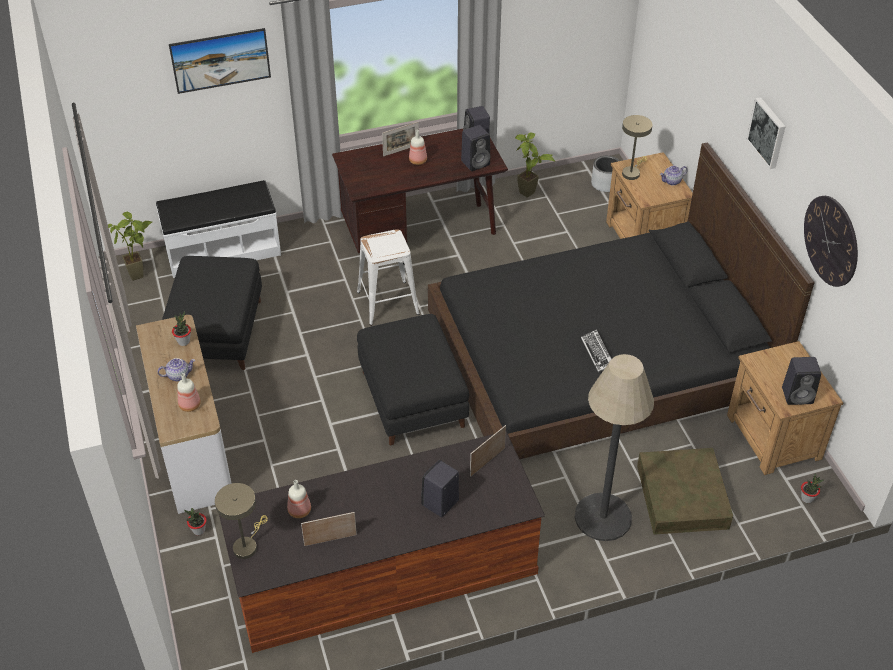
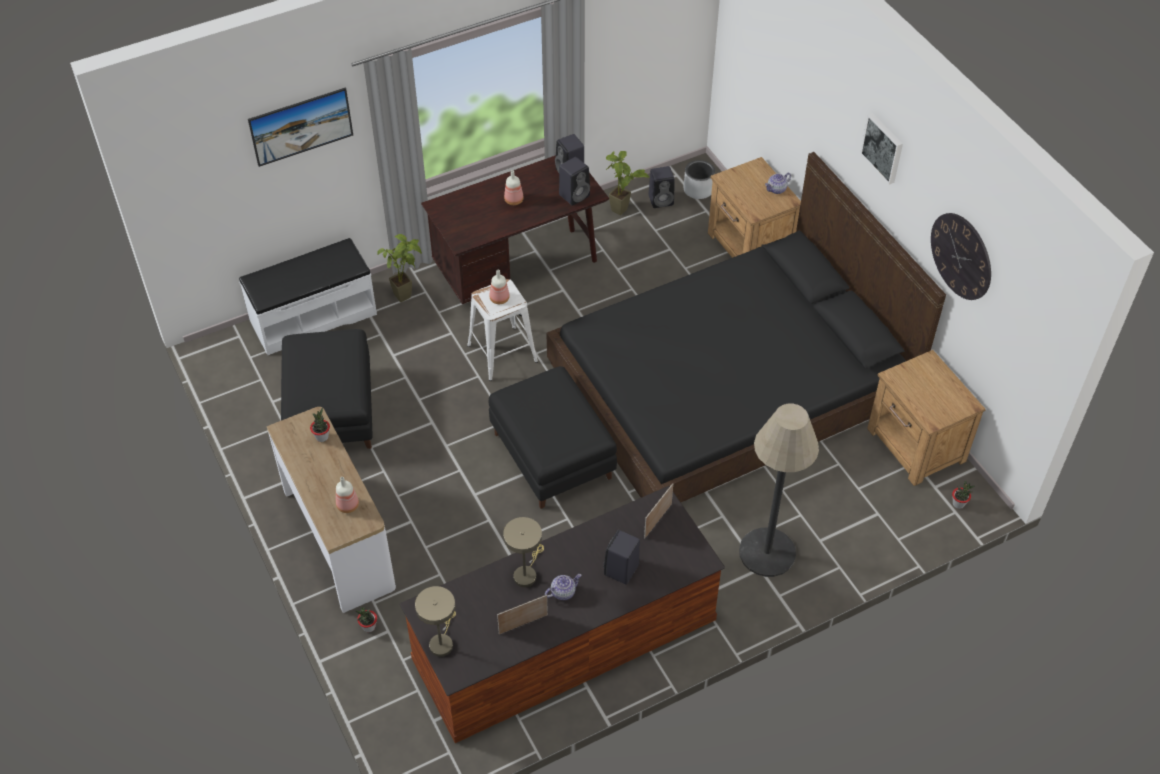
camera: 10 degrees left, 5 degrees up
(142, 275) = (234, 356): potted plant -> potted plant (409, 295)
(178, 375) = (327, 475): teapot -> teapot (563, 592)
(298, 510) = (484, 599): bottle -> bottle (499, 299)
(401, 150) = (493, 190): picture frame -> none
(597, 353) = (736, 386): keyboard -> none
(632, 172) = (734, 184): beige table lamp -> beige table lamp (526, 573)
(682, 496) = (839, 520): brown storage box -> none
(798, 395) = (942, 407): black speaker -> black speaker (661, 200)

